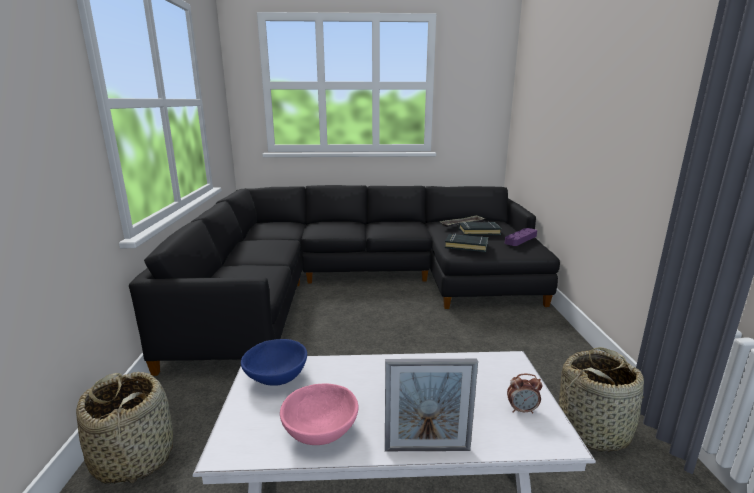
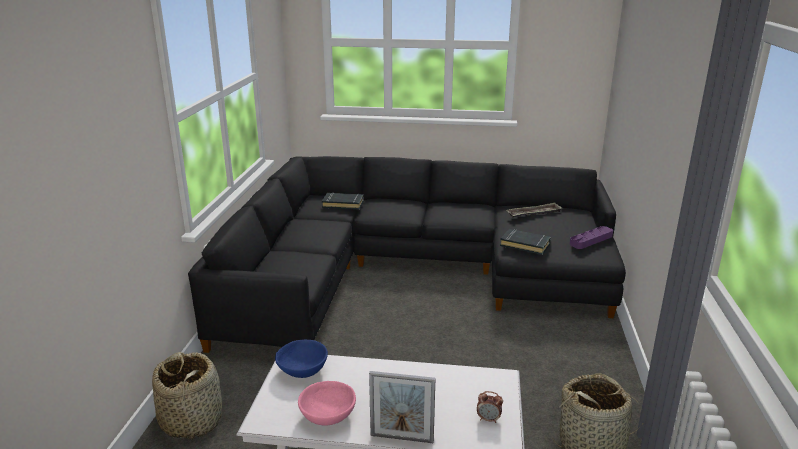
camera: 10 degrees right, 5 degrees up
(479, 231) = (547, 226): black book -> black book (343, 204)

